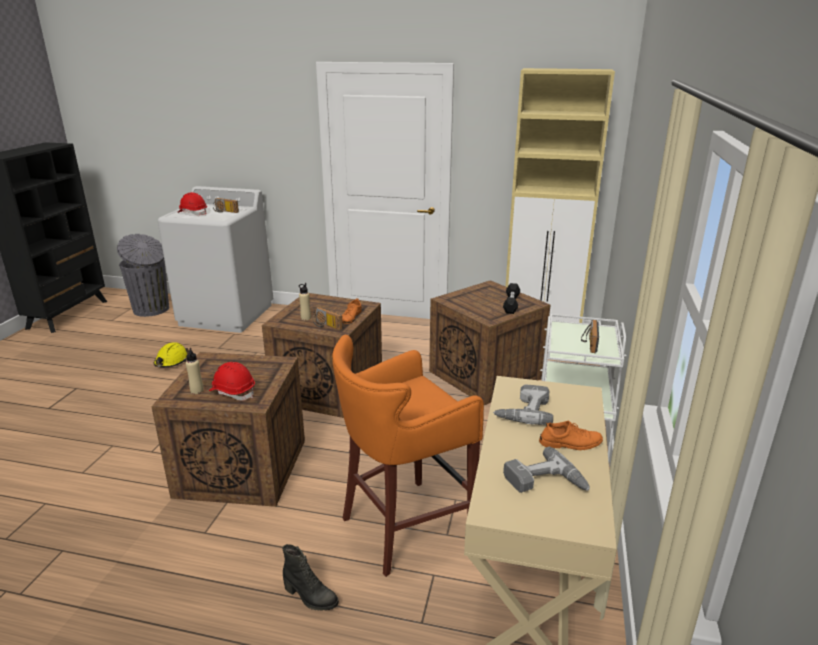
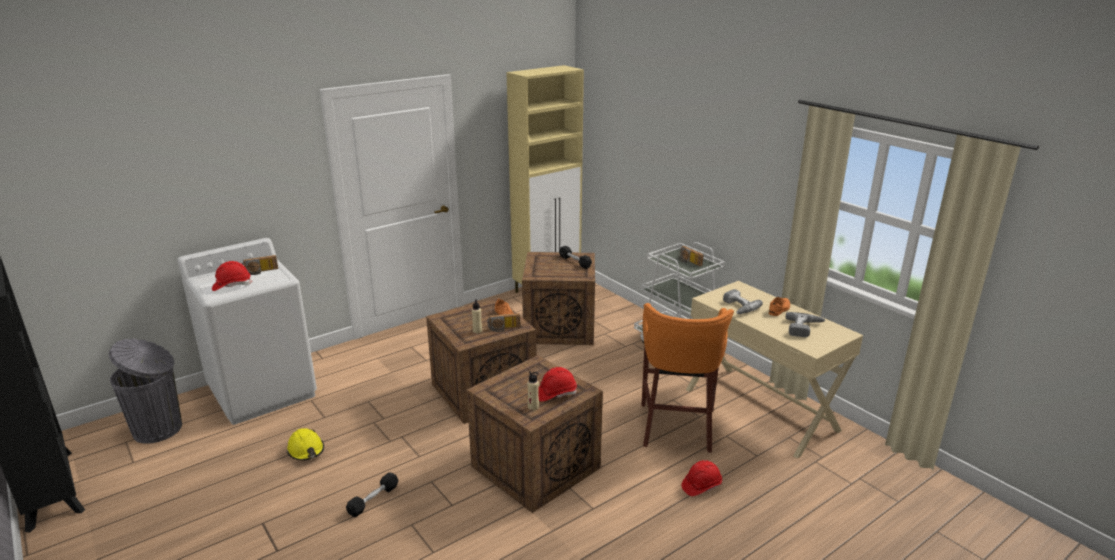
camera: 50 degrees left, 0 degrees up
(132, 414) = (373, 500): none -> black dumbbell
(310, 597) = (701, 486): black boot -> red hard hat

